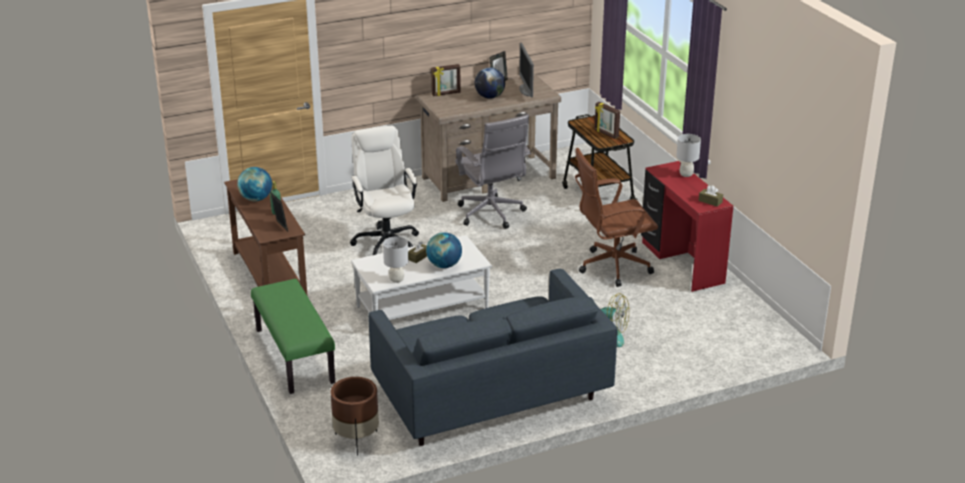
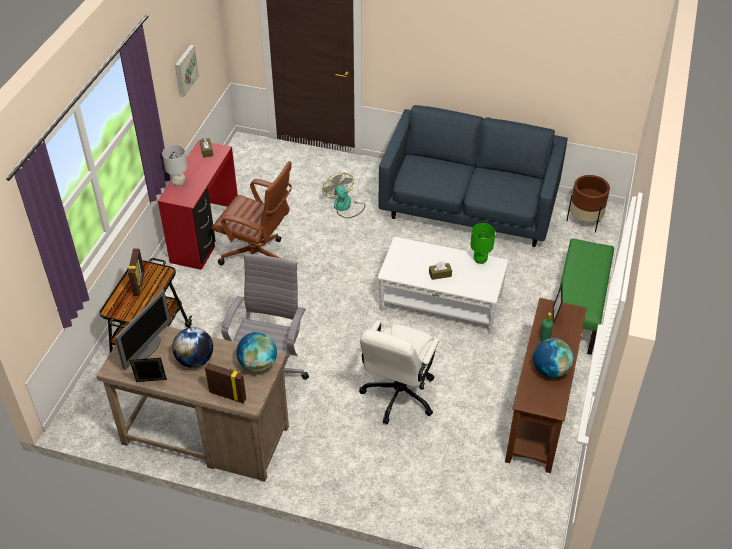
camera: 140 degrees left, 15 degrees up
(396, 280) = (480, 260): grey table lamp -> green table lamp
(444, 265) = (429, 255): globe -> globe (258, 364)
(770, 148) = (185, 70): none -> picture

